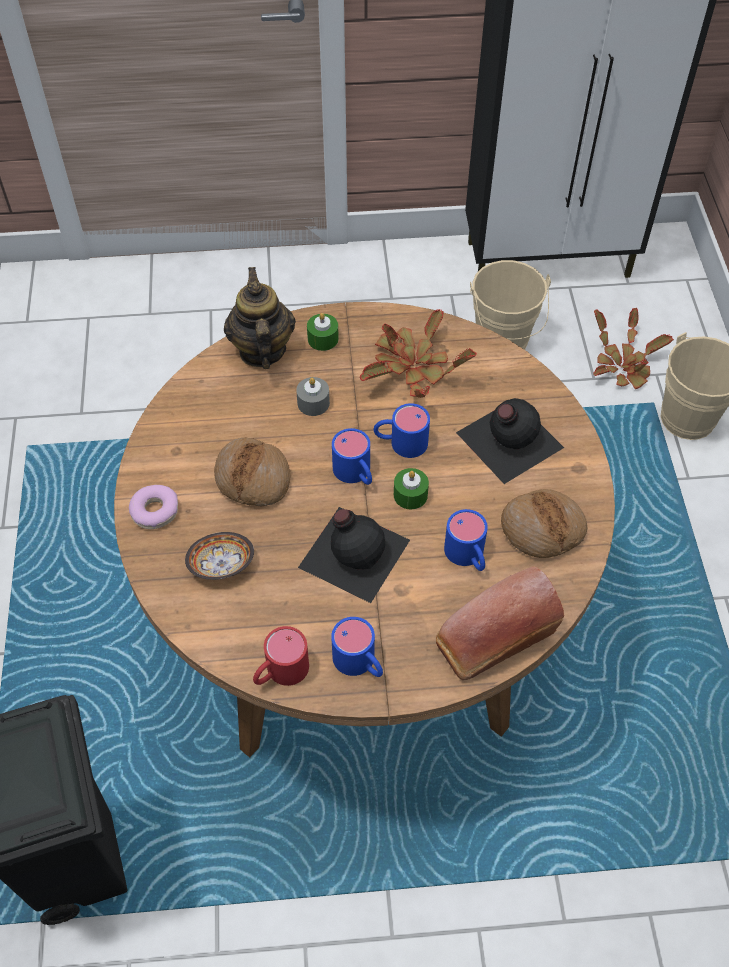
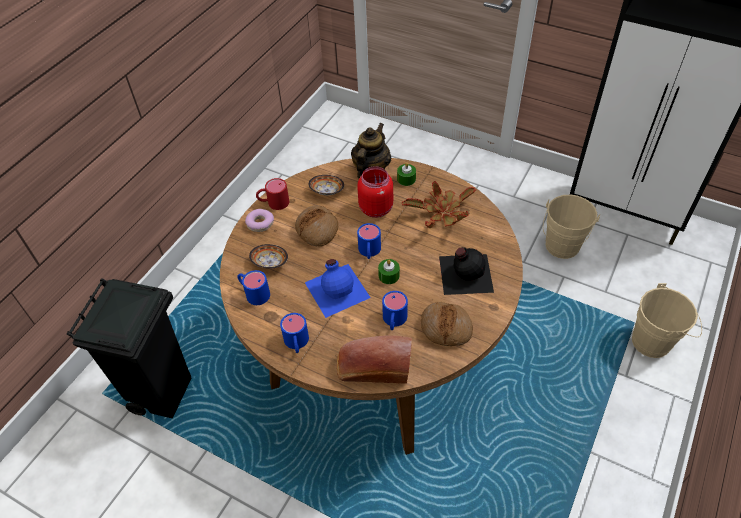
camera: 35 degrees right, 5 degrees down
(219, 411) = (327, 191): none -> bowl
(280, 672) = (256, 326): red mug -> red mug (273, 202)
(313, 403) = (376, 208): grey candle -> red jar
(354, 551) = (337, 289): black bottle -> blue bottle
(400, 442) = (405, 247): blue mug -> blue mug (253, 293)
(623, 364) = (630, 292): potted plant -> none

